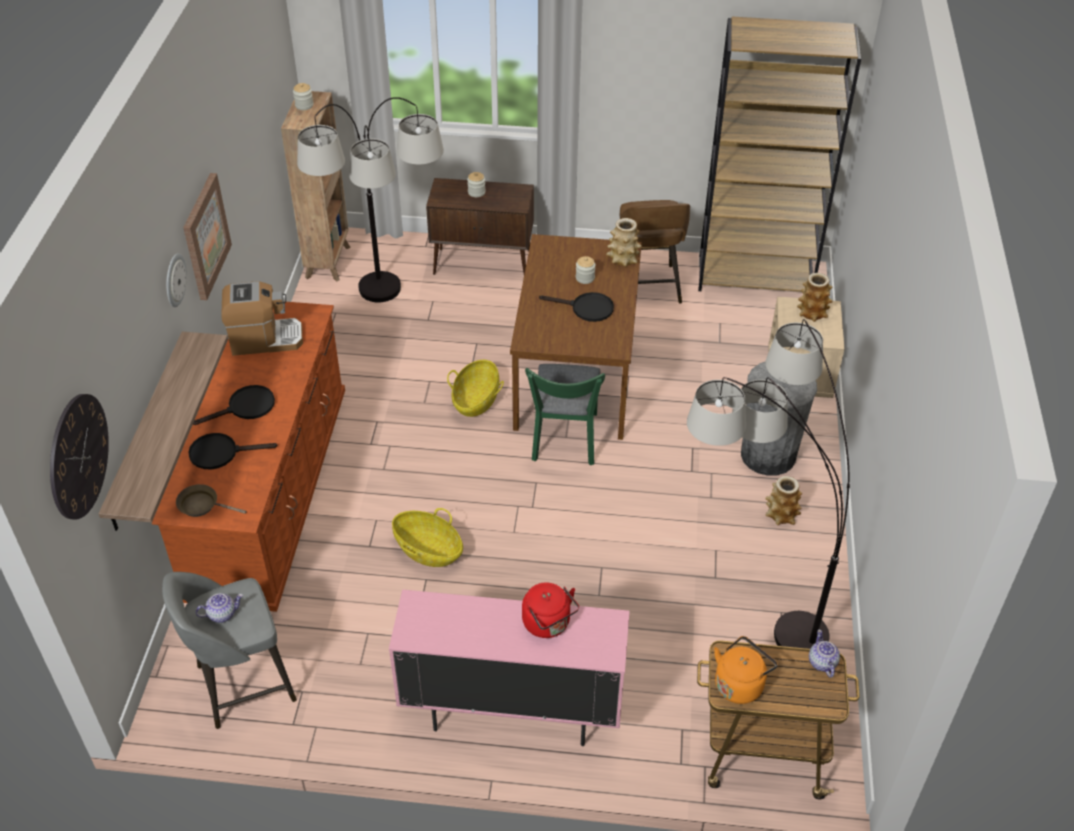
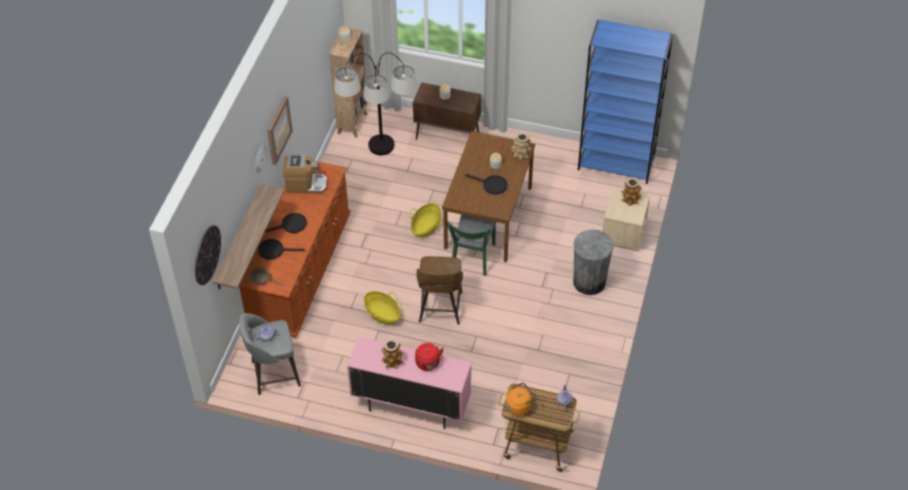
camera: 10 degrees right, 5 degrees up
(647, 287) = (546, 163): brown stool -> brown stool (440, 308)
(748, 598) = (553, 363): floor lamp -> none
(755, 277) = (616, 164): brown bookcase -> blue bookcase
(781, 514) = (586, 318): vase -> vase (392, 361)

